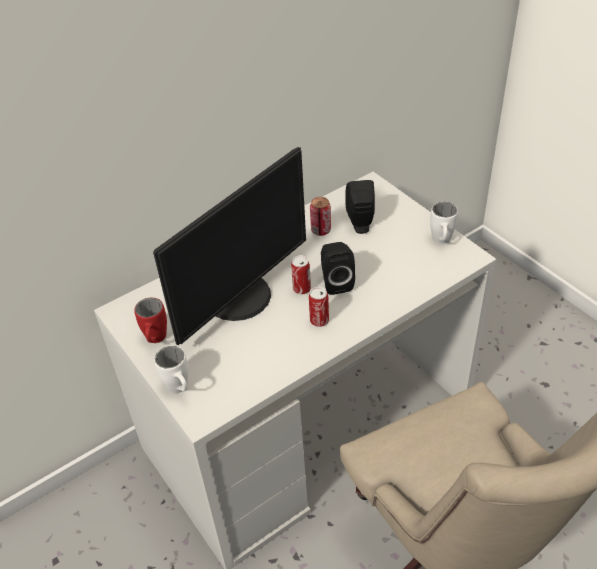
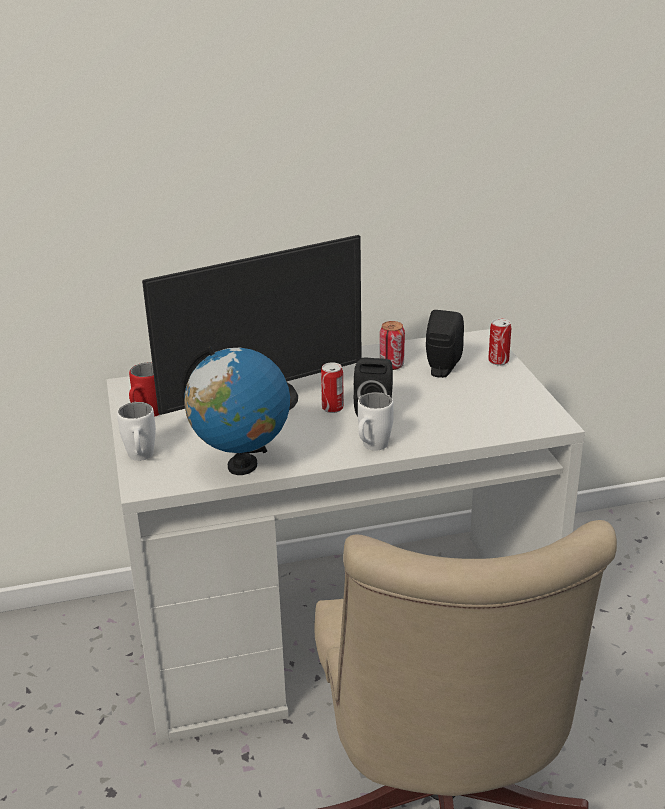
camera: 20 degrees right, 15 degrees down
(267, 372) = (242, 466): none -> globe
(319, 320) = (331, 438): can -> can (498, 361)
(441, 242) = (526, 403): white mug -> white mug (371, 448)

